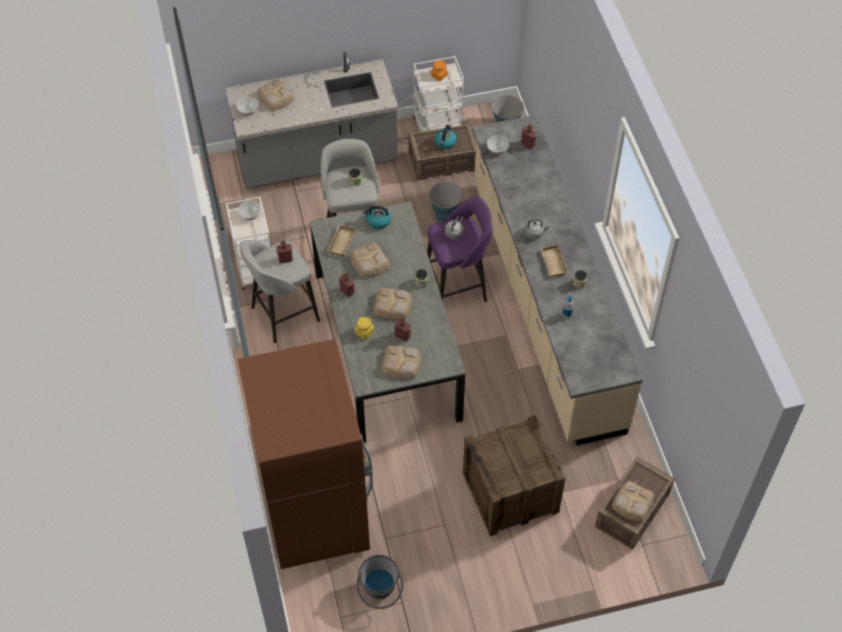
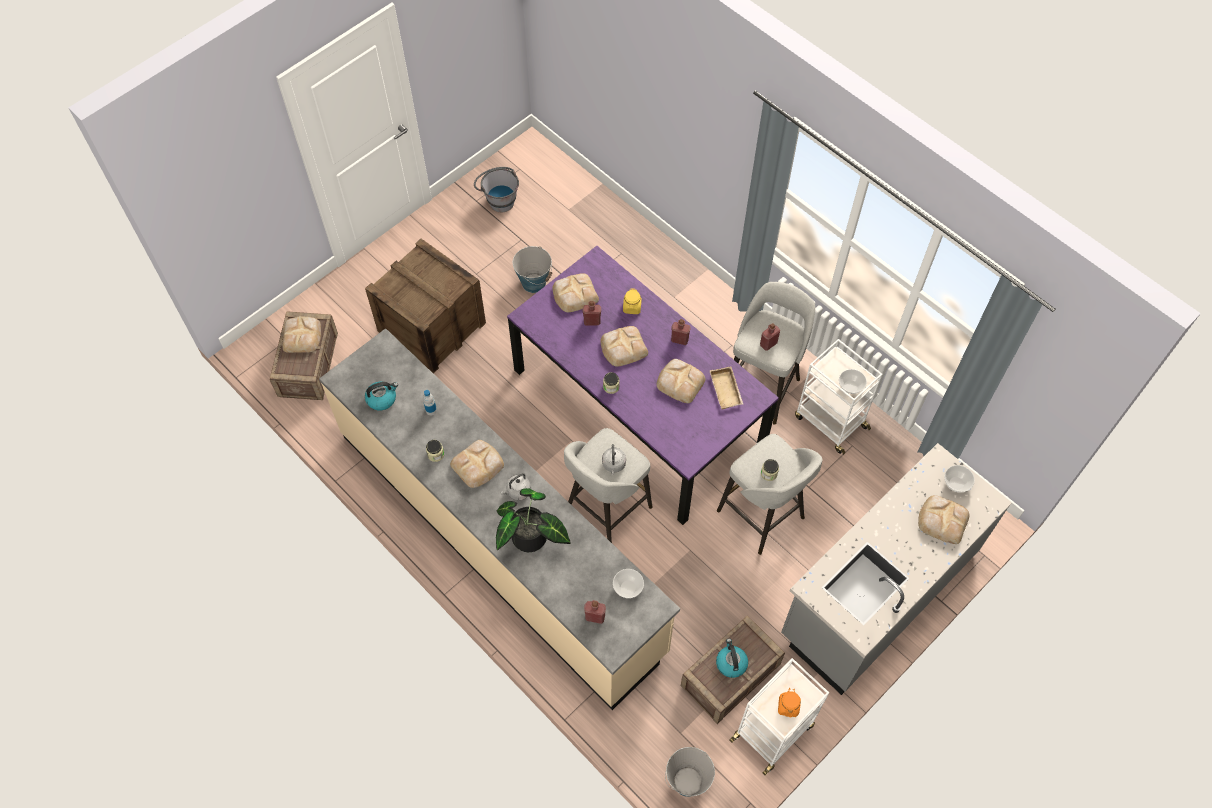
camera: 150 degrees right, 5 degrees up
(314, 513) = (595, 229): brown fridge -> none
(378, 221) = (706, 434): kettle -> kettle (382, 399)
(385, 344) = (639, 409): grey dining table -> purple dining table
(445, 214) = (679, 599): bucket -> bucket (534, 282)
(457, 288) = (606, 510): purple stool -> grey stool
(542, 201) = (531, 540): none -> potted plant
(552, 262) = (478, 465): beige tray -> bread

